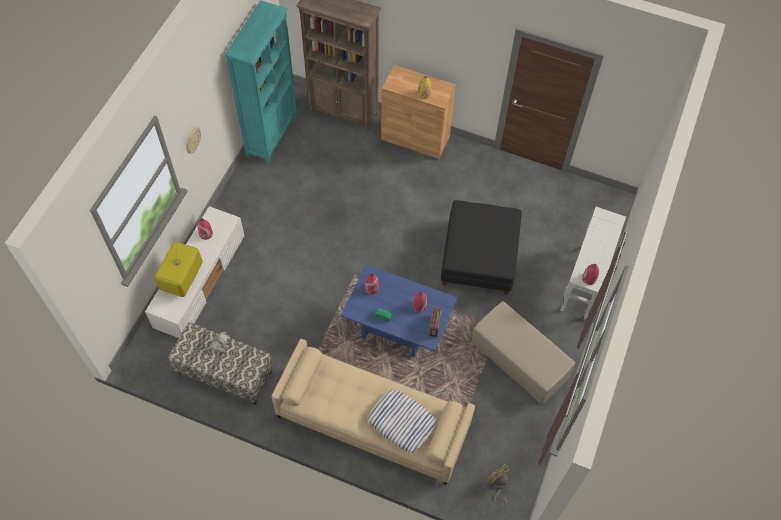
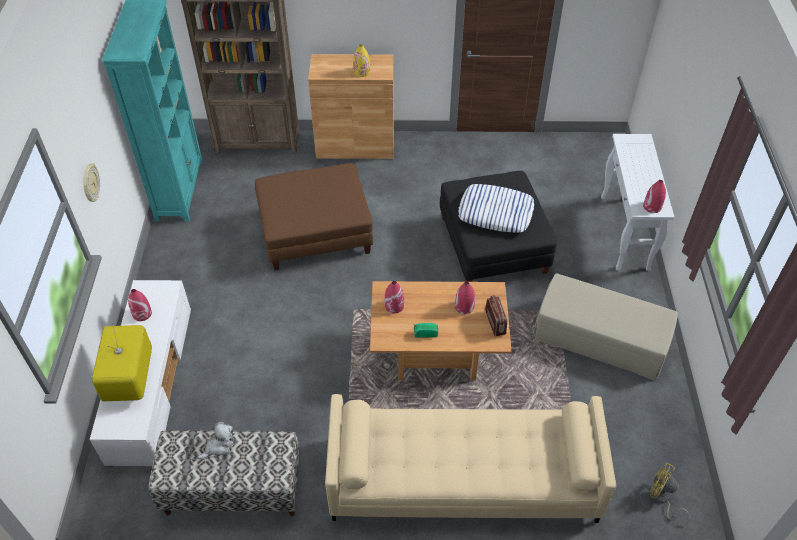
camera: 20 degrees left, 10 degrees down
(354, 202) = (315, 232): none -> brown ottoman
(398, 326) = (437, 351): blue coffee table -> brown coffee table
(401, 422) = (515, 456): pillow -> pillow (495, 213)

